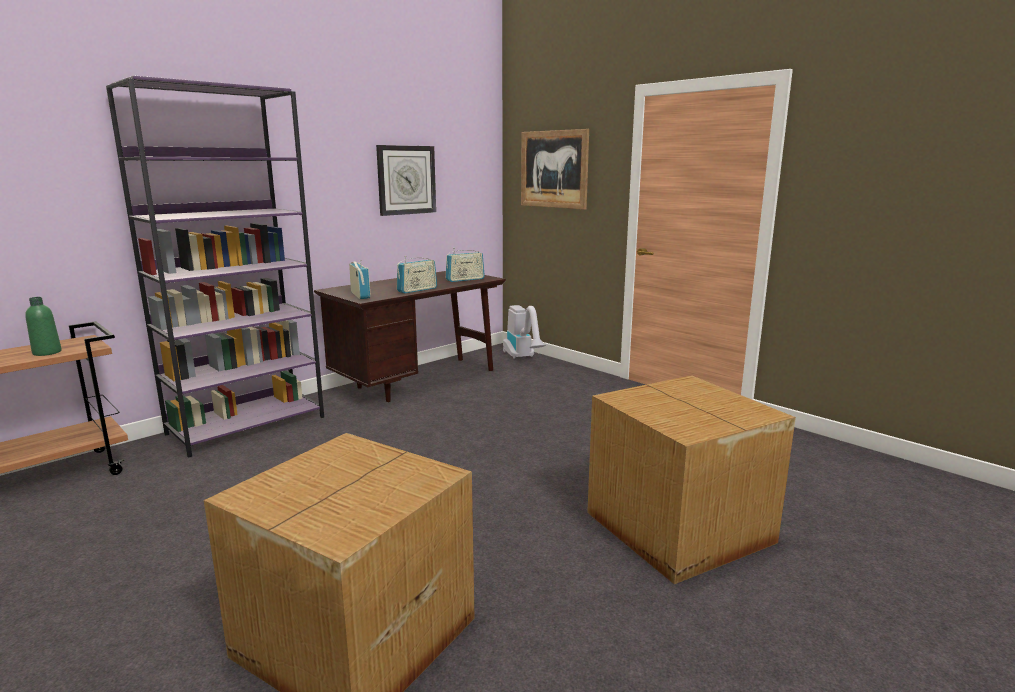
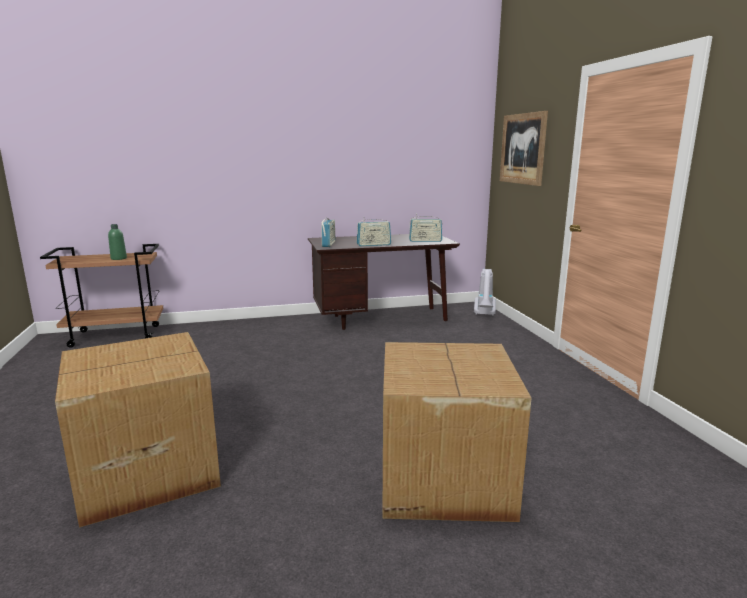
camera: 30 degrees right, 0 degrees up
(247, 425) = (243, 327): purple bookcase -> none
(406, 180) = (393, 157): wall clock -> none

